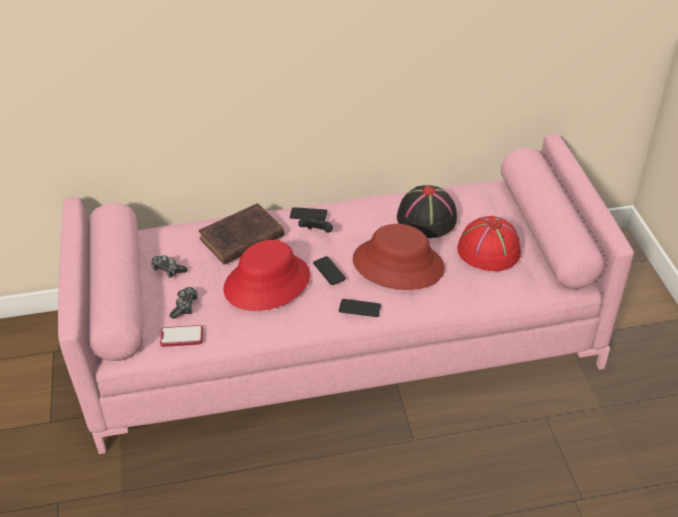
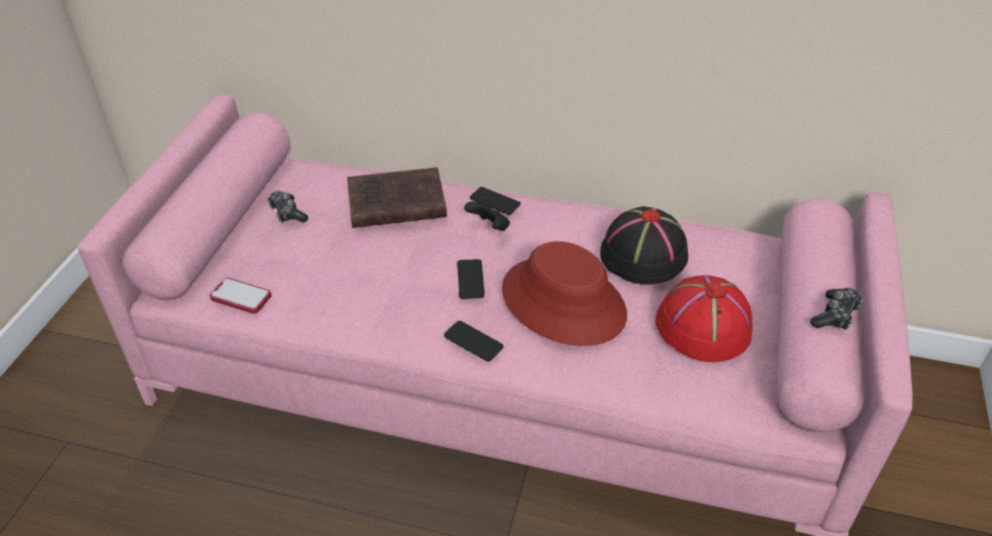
camera: 25 degrees right, 0 degrees up
(185, 306) = (272, 262): game controller -> game controller (835, 315)
(267, 282) = (384, 267): red hat -> none

